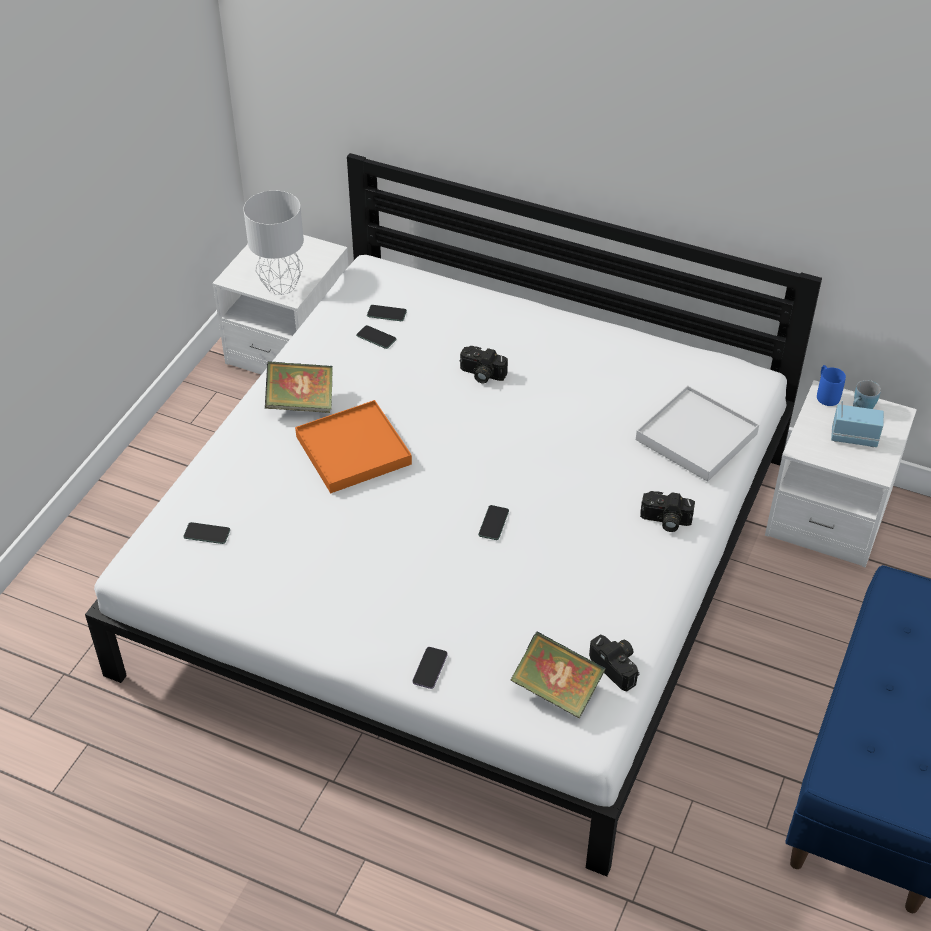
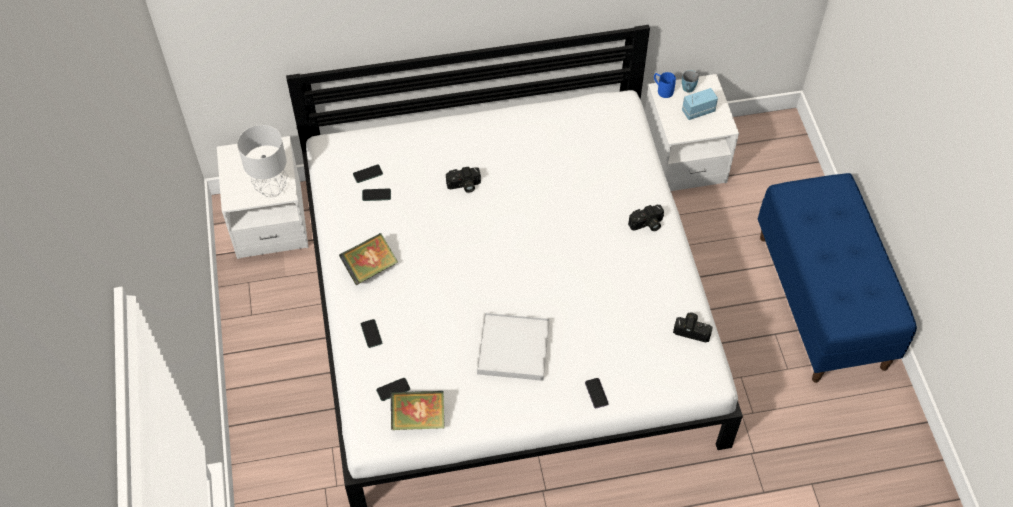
camera: 35 degrees left, 10 degrees up
(353, 450) = (432, 281): orange tray -> none
(493, 523) = (555, 282): phone -> phone (371, 333)
(556, 690) = (673, 364): book -> book (418, 418)
(696, 436) = (622, 160): white tray -> white tray (513, 348)

